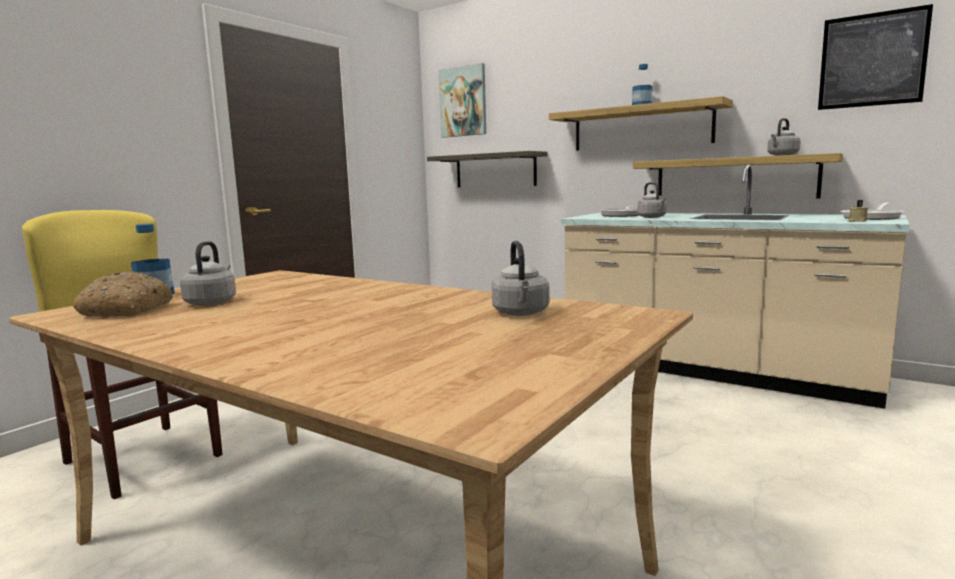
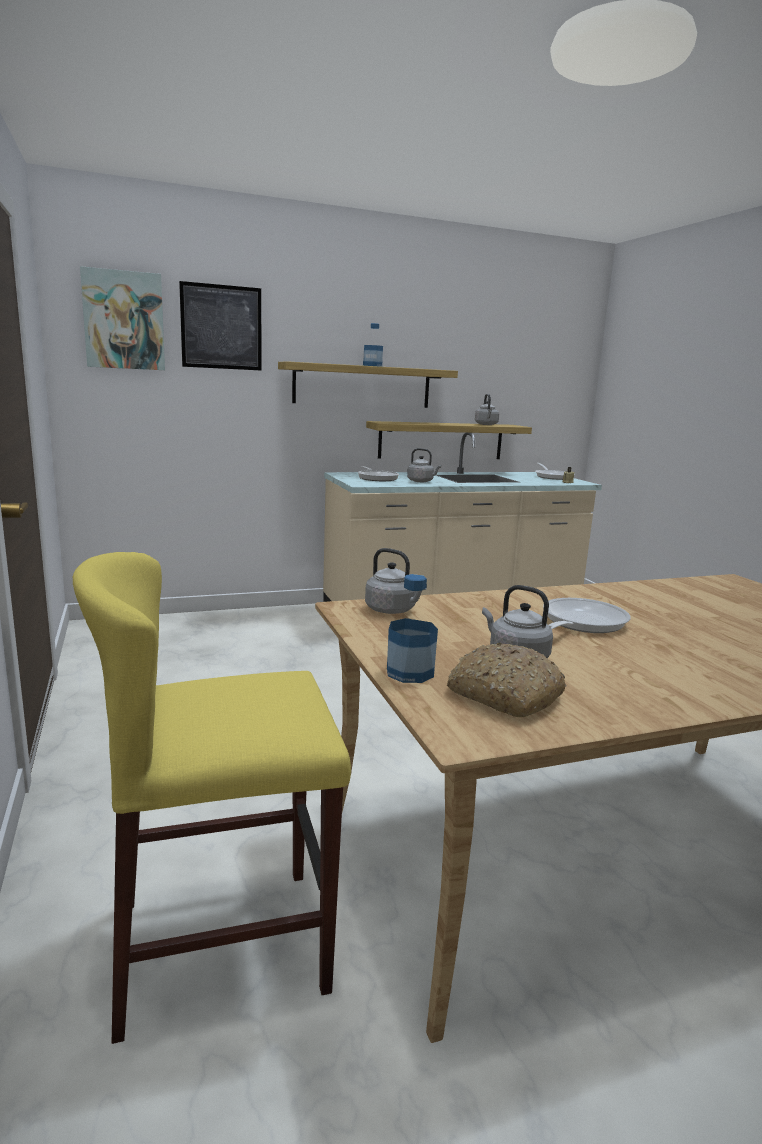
camera: 55 degrees left, 5 degrees up
(329, 301) = (580, 623): none -> frying pan
(495, 170) = (179, 419): shelf -> none
(521, 313) = (703, 597): grey kettle -> grey kettle (392, 610)
(872, 60) = (532, 355): picture -> picture (221, 327)

